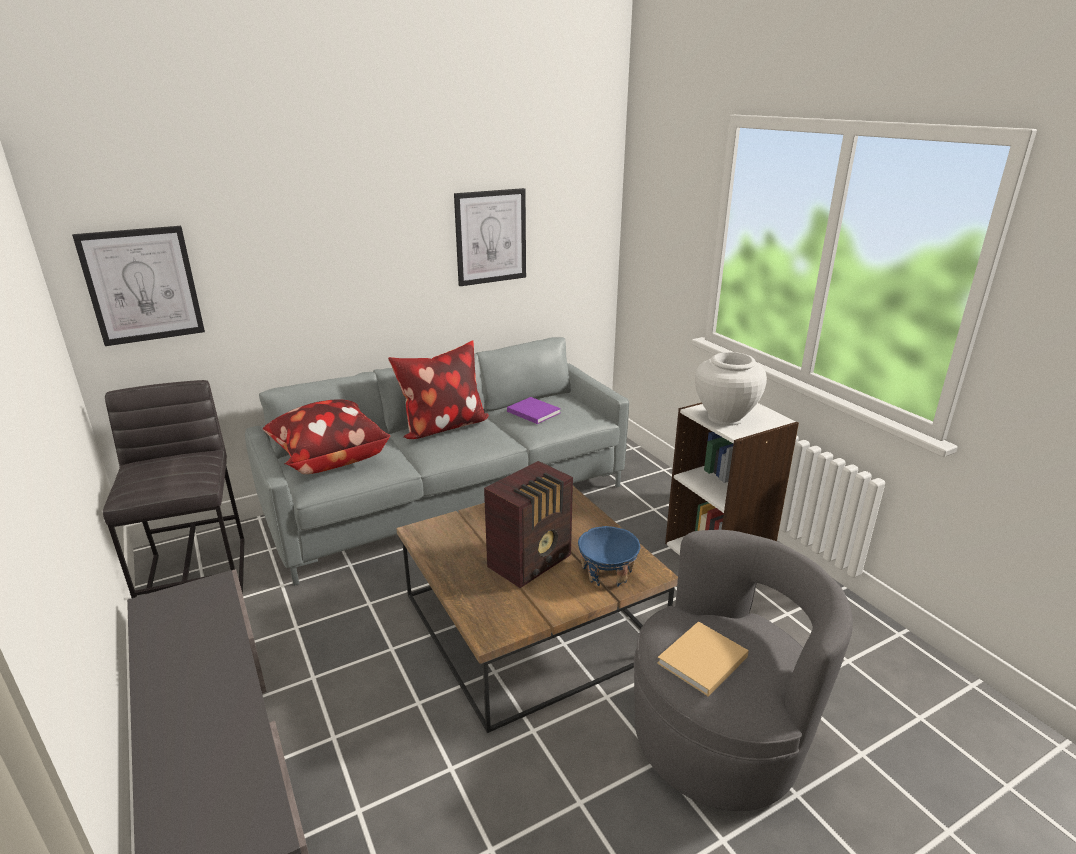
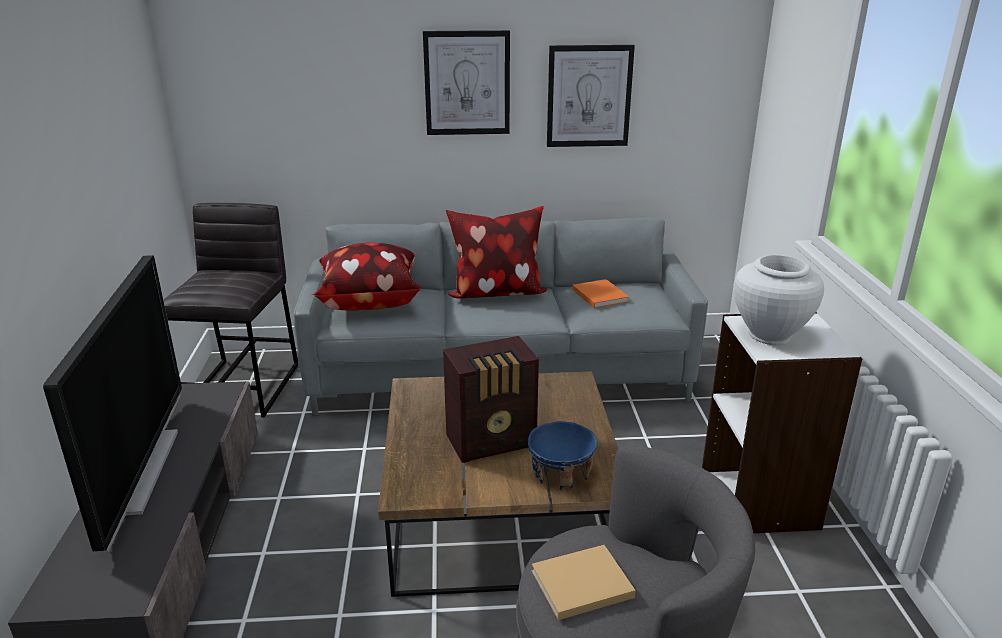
camera: 25 degrees right, 0 degrees up
(142, 285) = (239, 111): picture -> picture (467, 83)
(178, 699) = (139, 471): none -> television
(532, 411) = (599, 295): purple book -> orange book

